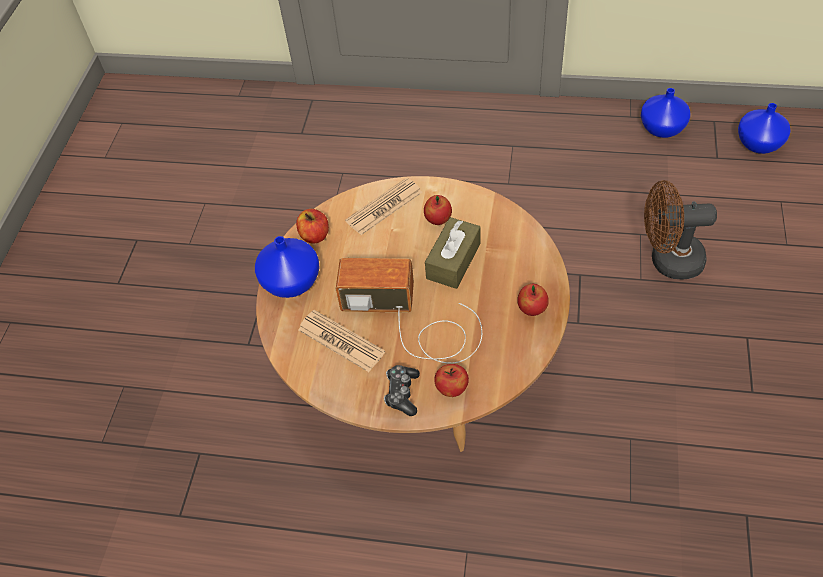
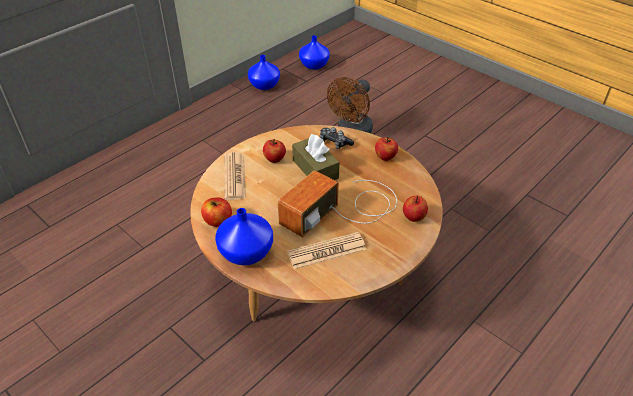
camera: 60 degrees left, 10 degrees down
(402, 393) = (397, 241): game controller -> game controller (334, 142)

